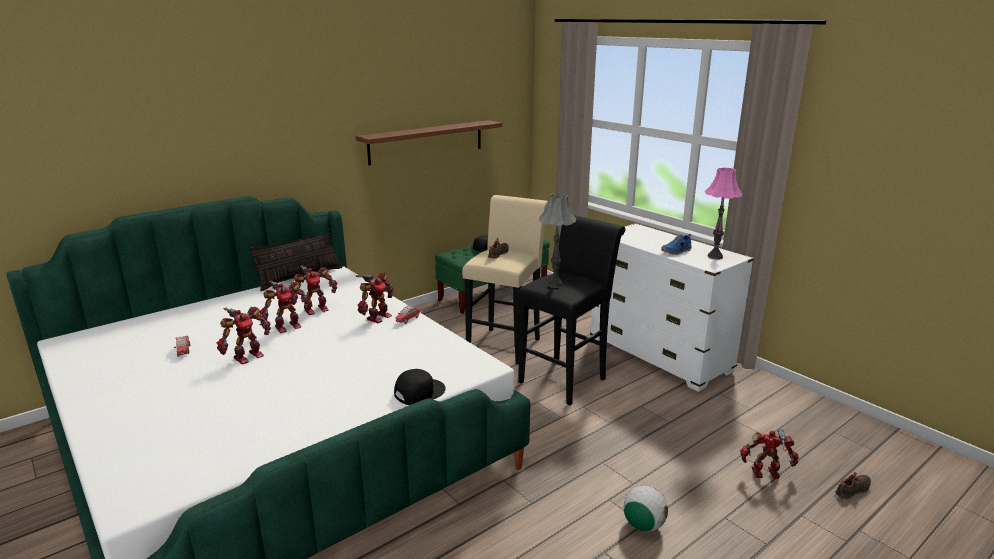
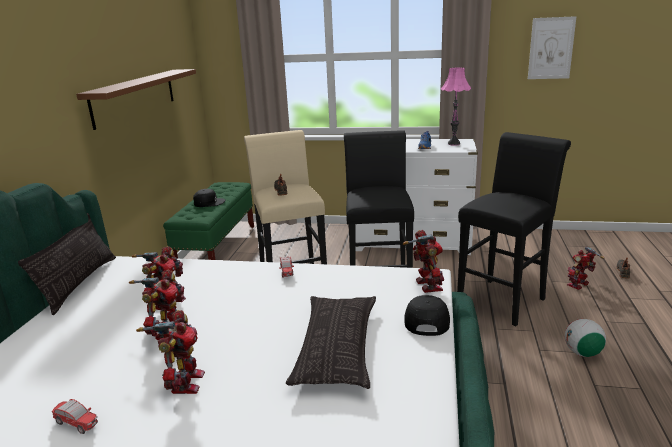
camera: 40 degrees left, 0 degrees up
(341, 378) = (337, 347): none -> pillow
(377, 317) = (252, 282): toy robot -> toy robot (426, 286)
(555, 284) = (376, 196): grey table lamp -> none
(657, 445) = (504, 299): none -> black stool
(879, 166) = (551, 48): none -> picture

